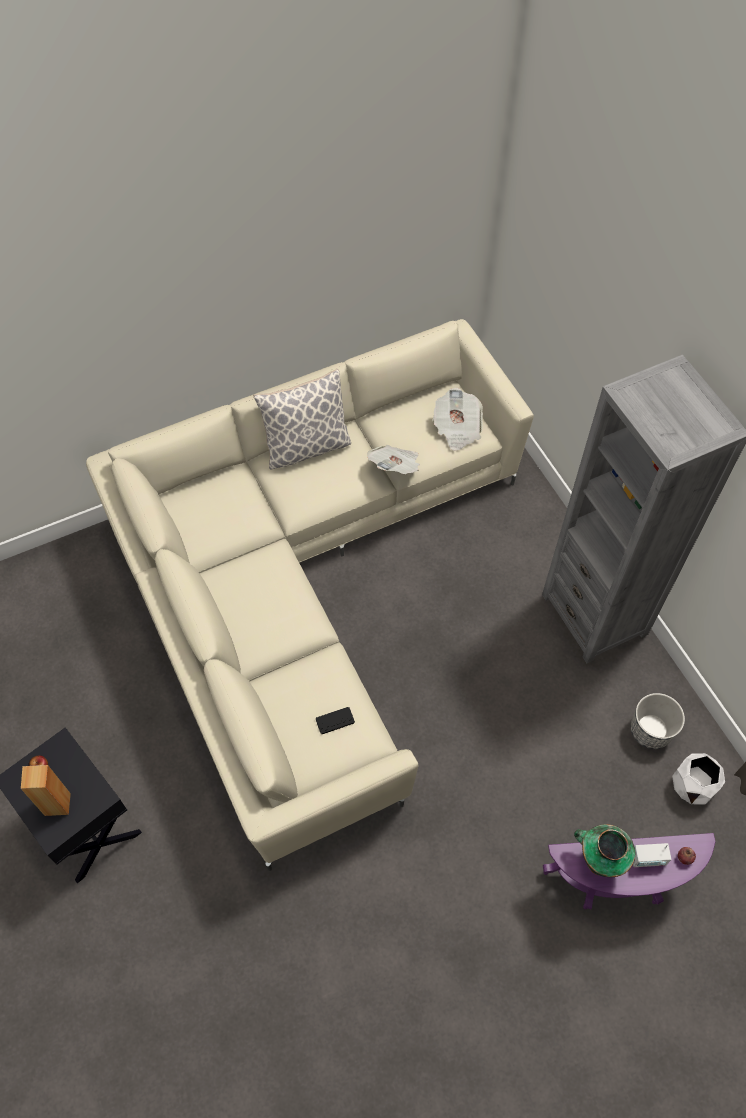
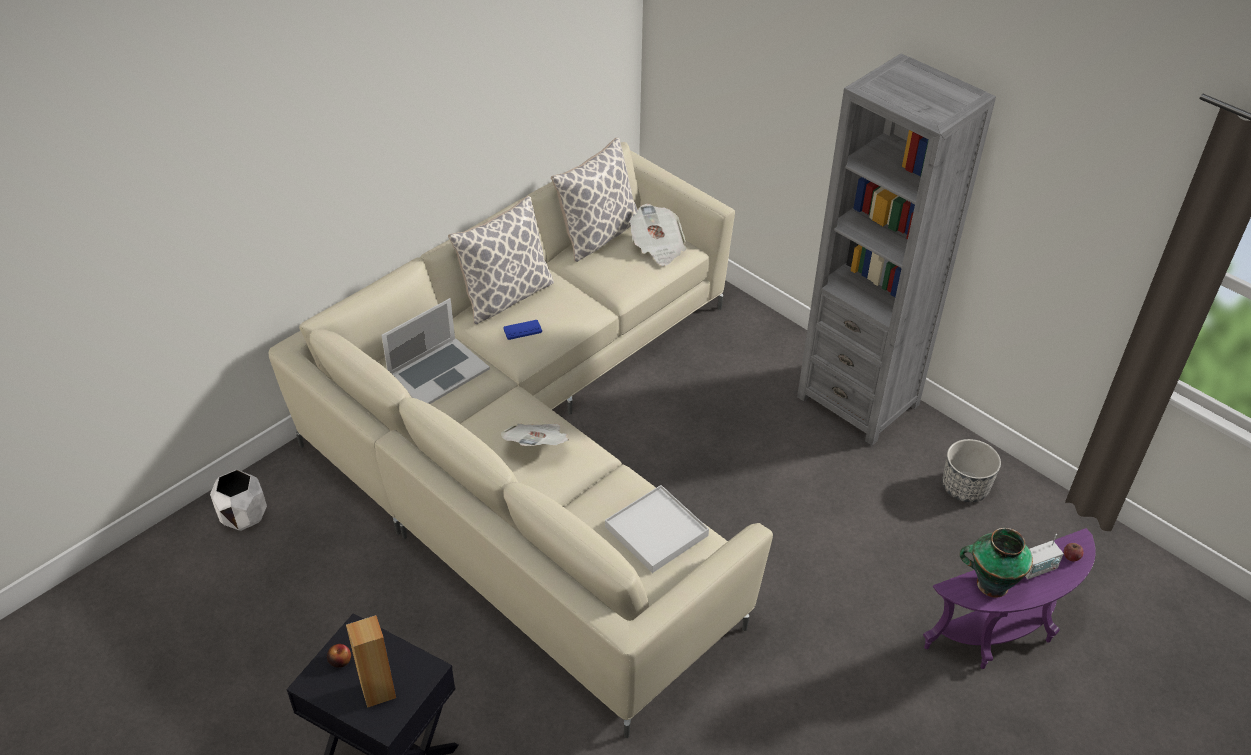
camera: 20 degrees left, 15 degrees down
(221, 509) = (438, 372): none -> laptop
(306, 486) = (522, 330): none -> blue game controller
(335, 721) = (656, 531): black game controller -> white tray
(395, 467) = (610, 293): newspaper -> newspaper (537, 446)
(410, 402) = (598, 235): none -> pillow
(691, 786) = (1029, 525): white planter -> white planter (243, 516)

